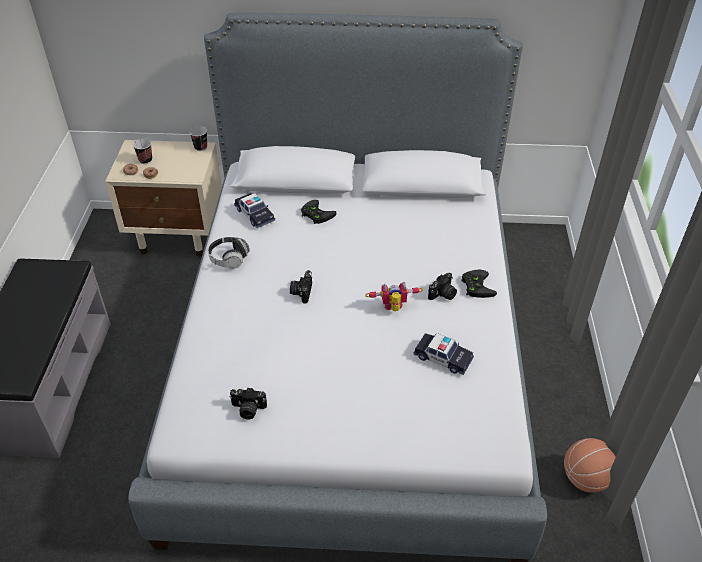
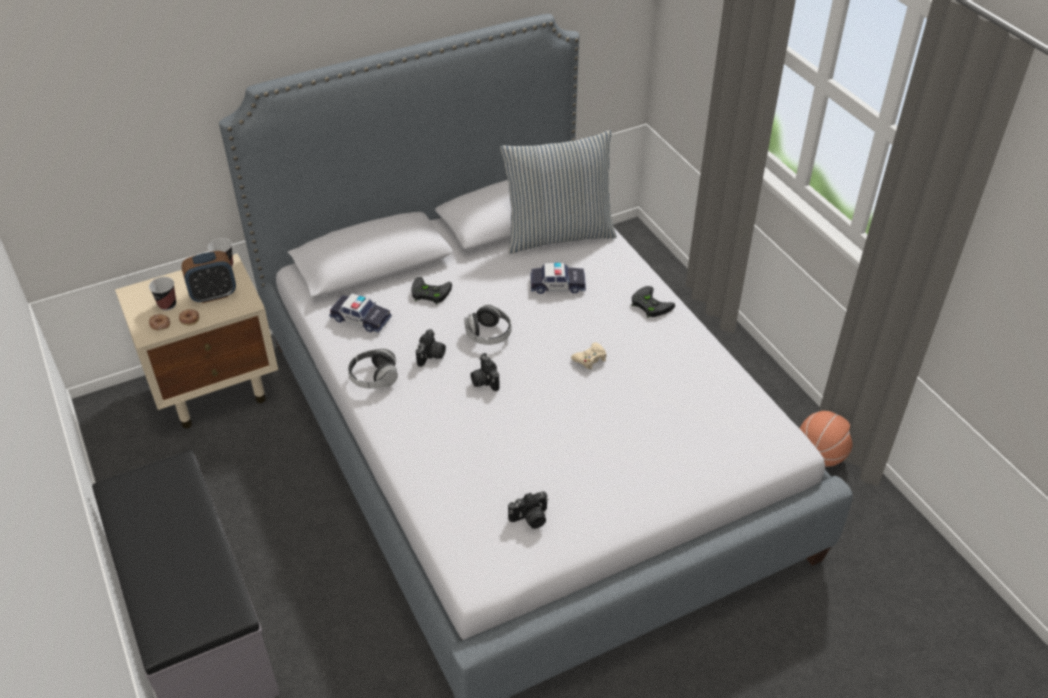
camera: 30 degrees left, 0 degrees up
(178, 164) = (213, 295): none -> alarm clock
(333, 260) = (488, 334): none -> headphones
(394, 309) = (590, 359): toy robot -> beige game controller
(443, 295) = (625, 326): camera -> camera (431, 356)
(443, 358) = (673, 387): toy car -> toy car (557, 285)
(446, 206) = (558, 234): none -> pillow

